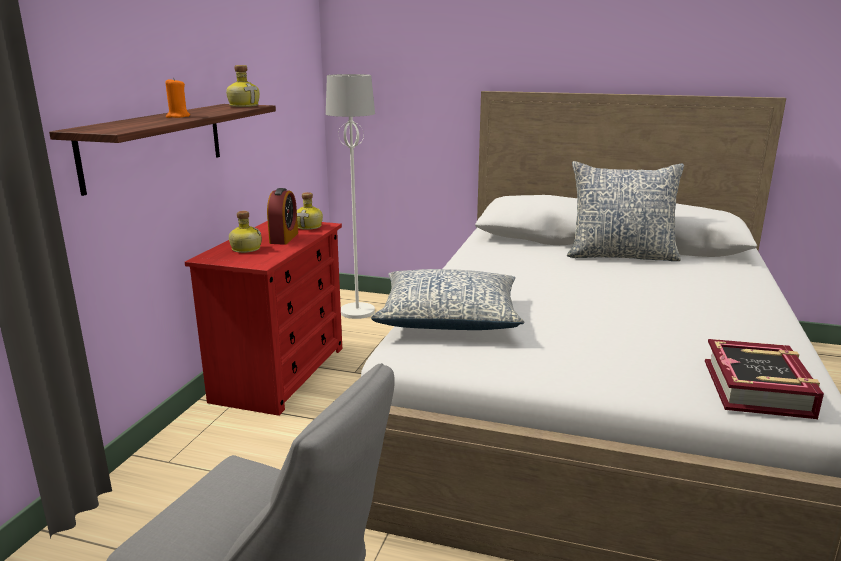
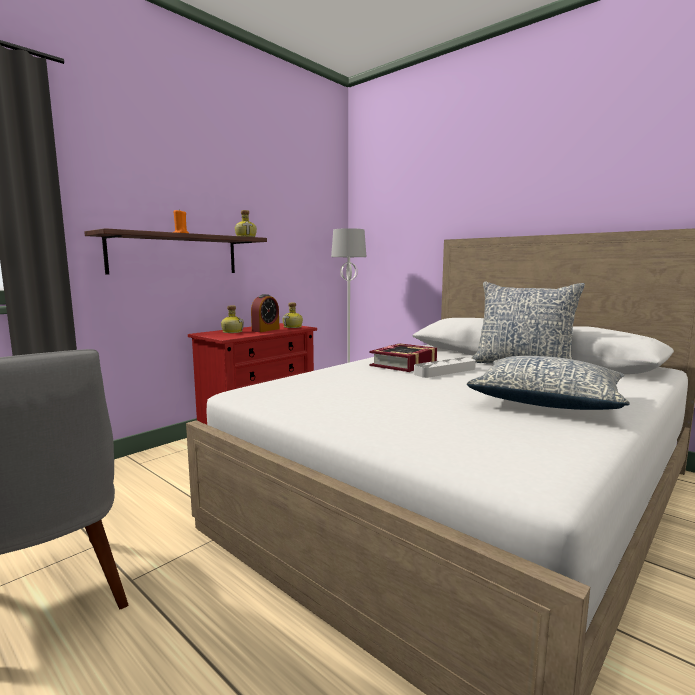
camera: 25 degrees right, 10 degrees down
(449, 318) = (311, 380): pillow -> pillow (547, 401)
(563, 278) = (445, 371): none -> grey tray
(758, 388) = (502, 458): book -> book (404, 364)

